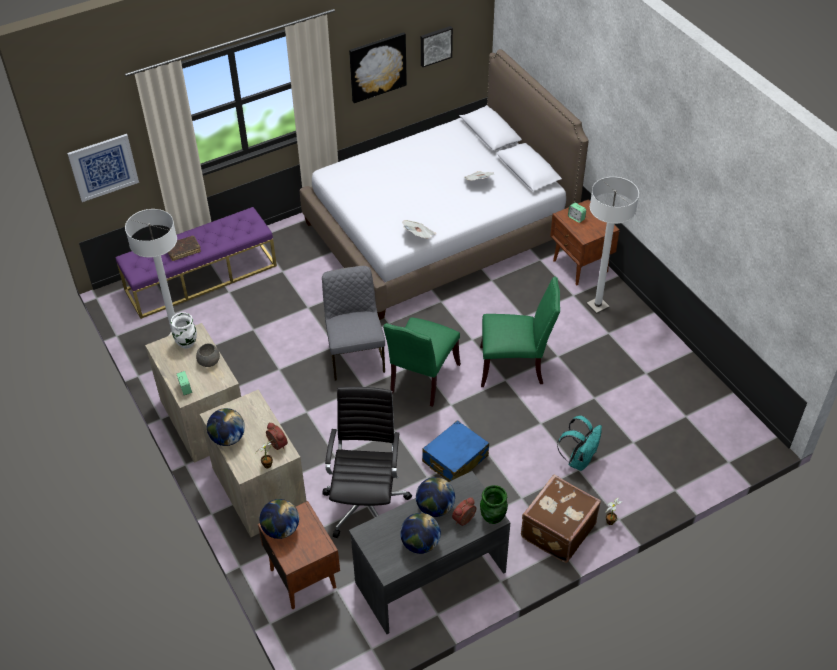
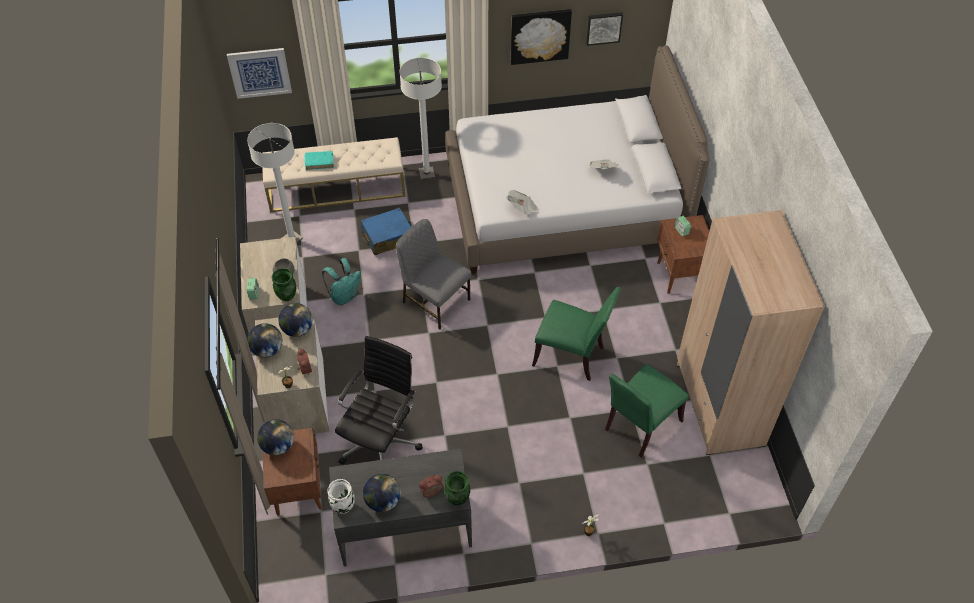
camera: 20 degrees right, 5 degrees up
(183, 250) = (319, 162): brown book -> turquoise book
(187, 343) = (274, 252): white vase -> white vase (343, 507)
(201, 277) = (337, 189): purple bench -> beige bench
(222, 381) = (287, 296): none -> green vase
(355, 355) = (435, 301): grey chair -> grey chair turned 60 degrees counterclockwise
(422, 380) = (482, 342): green chair -> green chair (640, 426)
(435, 508) = (411, 472): globe -> globe (297, 329)
(455, 459) = (476, 426): blue suitcase -> blue suitcase (387, 237)
(556, 530) = (536, 524): brown suitcase -> none
(579, 459) = (588, 464): turquoise backpack -> turquoise backpack (344, 296)
(597, 306) = (678, 320): white floor lamp -> white floor lamp (426, 174)
(672, 369) = (719, 404): none -> beige wardrobe

